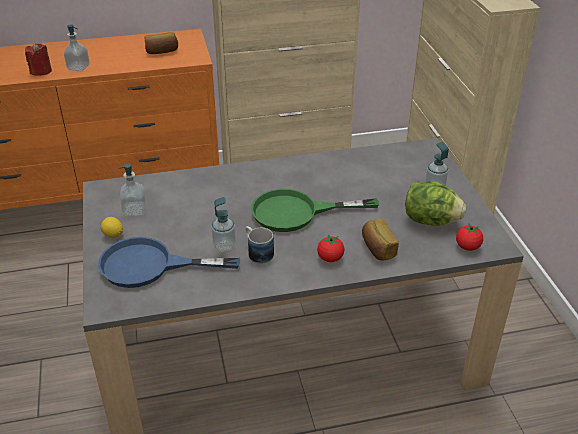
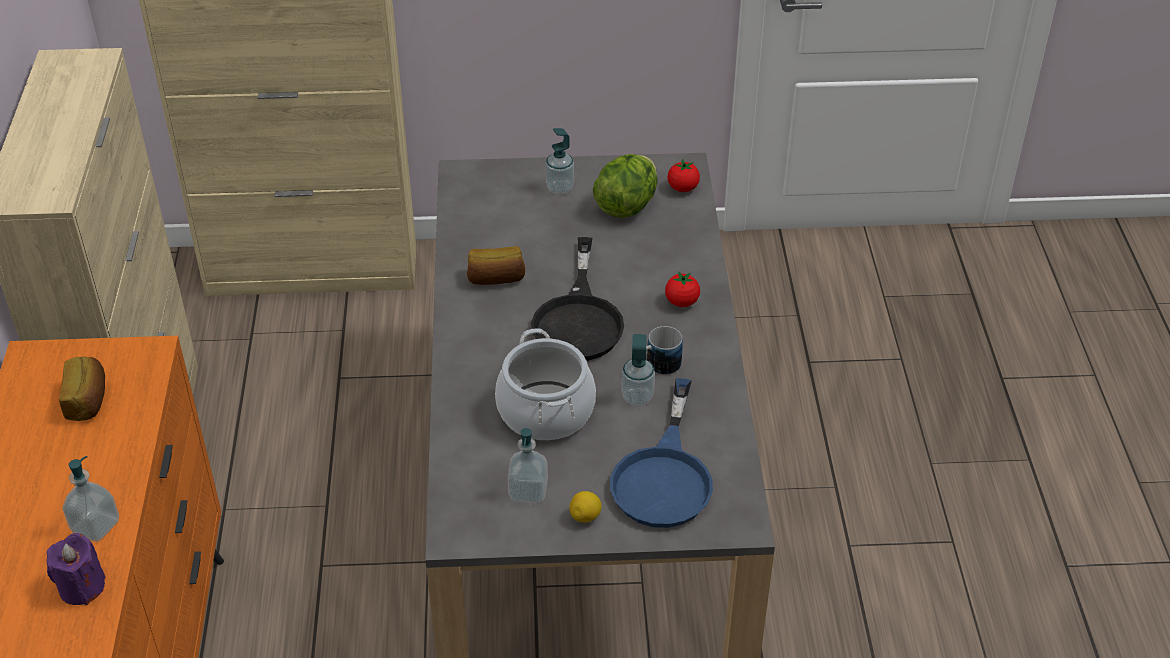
camera: 80 degrees left, 5 degrees up
(41, 71) = (82, 587): red candle -> purple candle
(204, 209) = (545, 411): none -> cooking pot
(297, 212) = (579, 319): green frying pan -> black frying pan
(377, 248) = (671, 259): bread -> bread (496, 278)

